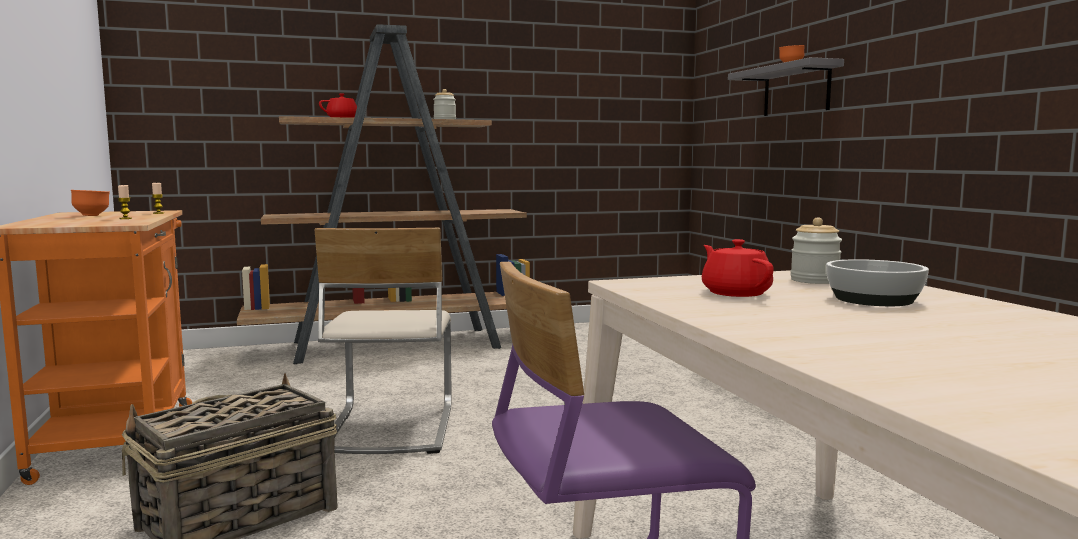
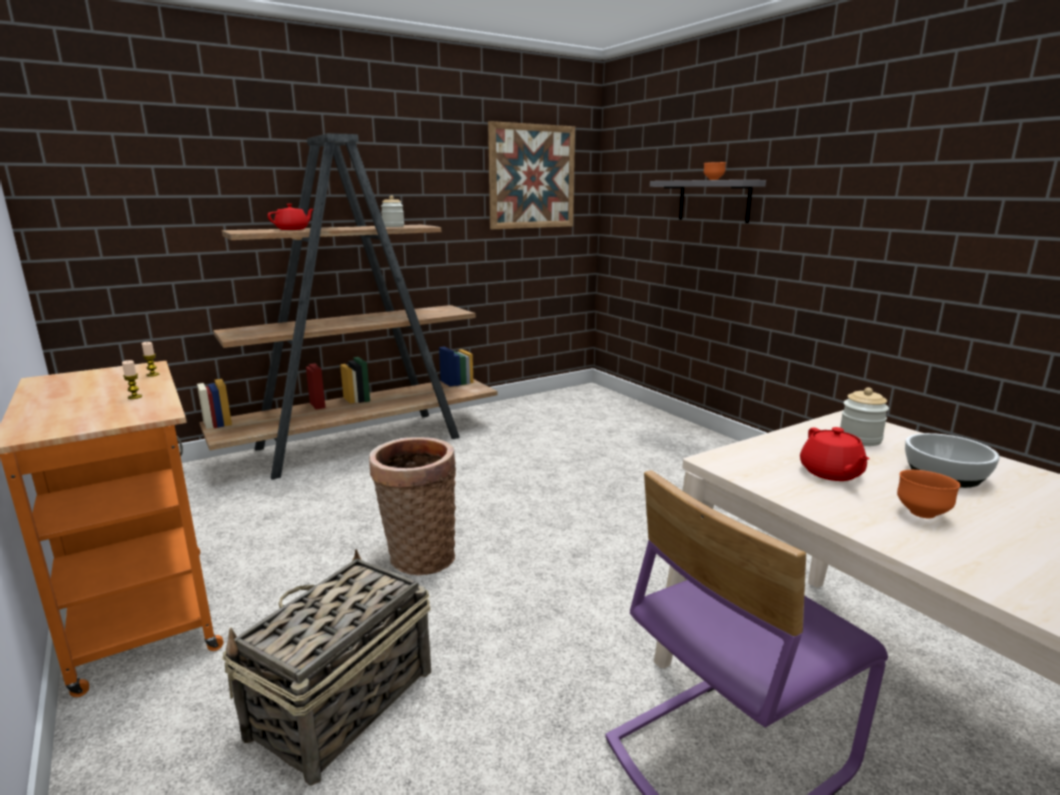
camera: 15 degrees left, 10 degrees up
(92, 216) = (81, 389): orange bowl -> orange bowl (921, 514)
(389, 429) = (418, 557): beige chair -> basket
(611, 79) = (532, 177): none -> picture
(735, 293) = (831, 473): red teapot -> red teapot turned 150 degrees counterclockwise

